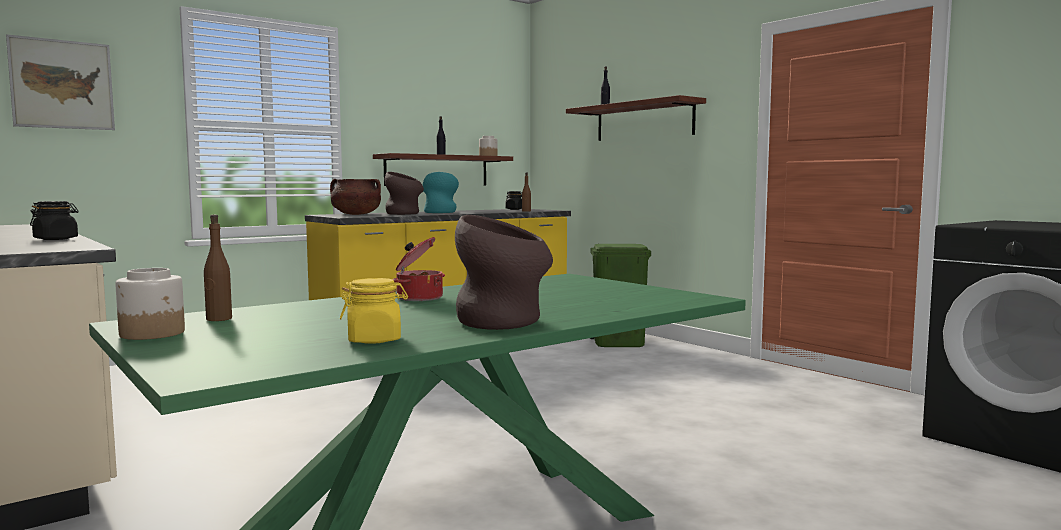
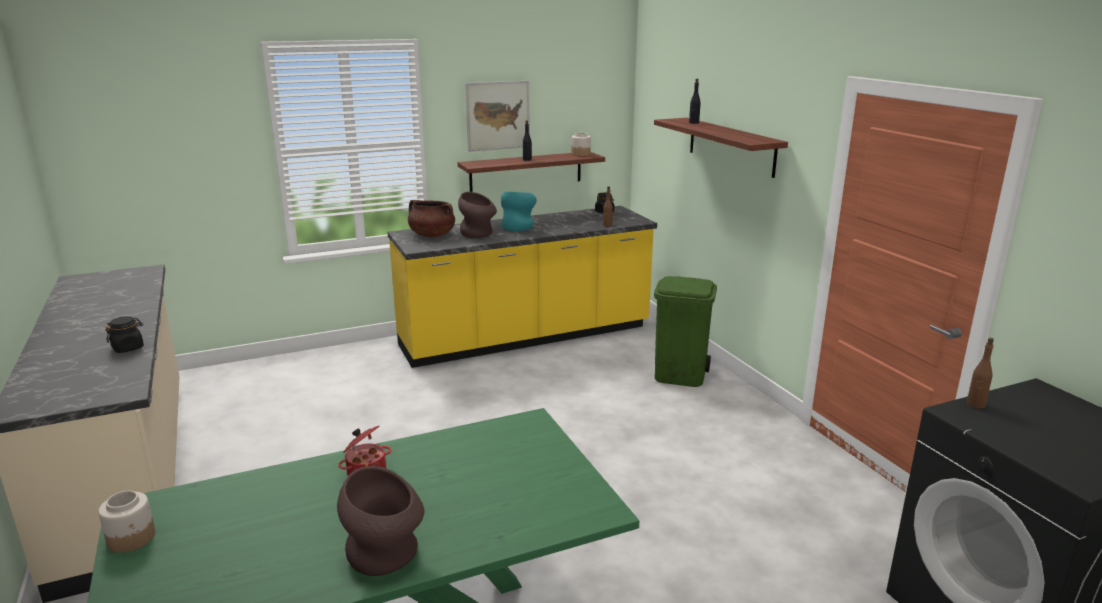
camera: 15 degrees right, 15 degrees up
(62, 84) = (164, 131): picture -> picture (498, 115)
(218, 319) = (191, 508): brown bottle -> brown bottle (975, 404)
(374, 340) = (266, 584): yellow jar -> none

